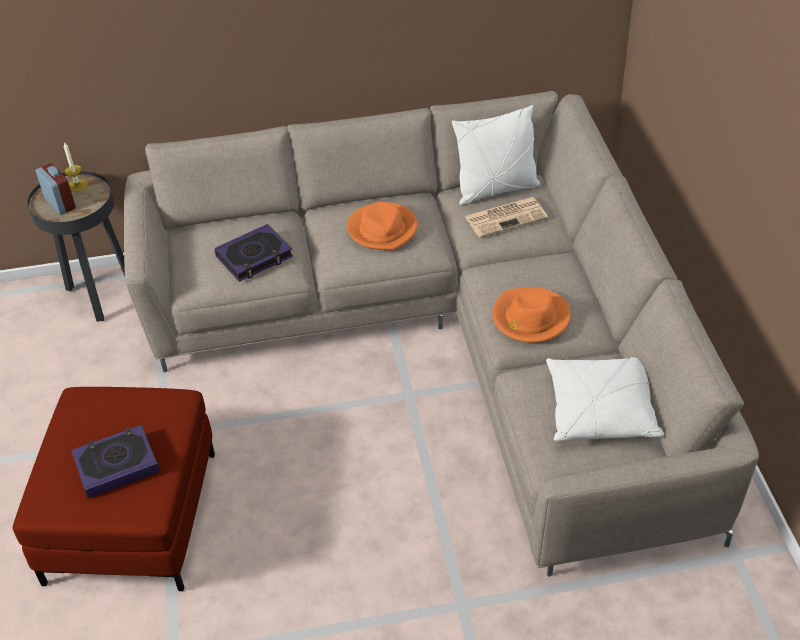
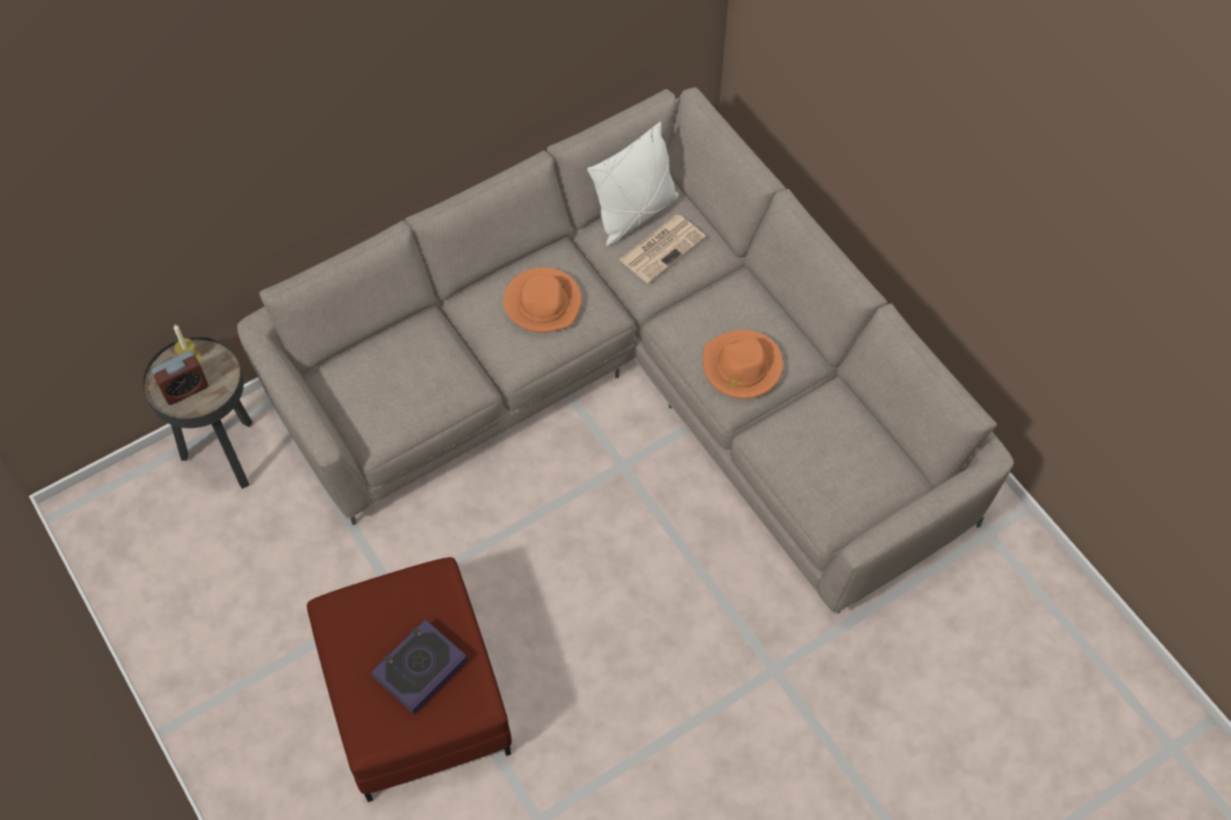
camera: 25 degrees left, 15 degrees up
(60, 203) = (185, 389): alarm clock -> alarm clock turned 120 degrees clockwise
(254, 257) = (425, 381): book -> none
(600, 410) = (849, 450): white pillow -> none

